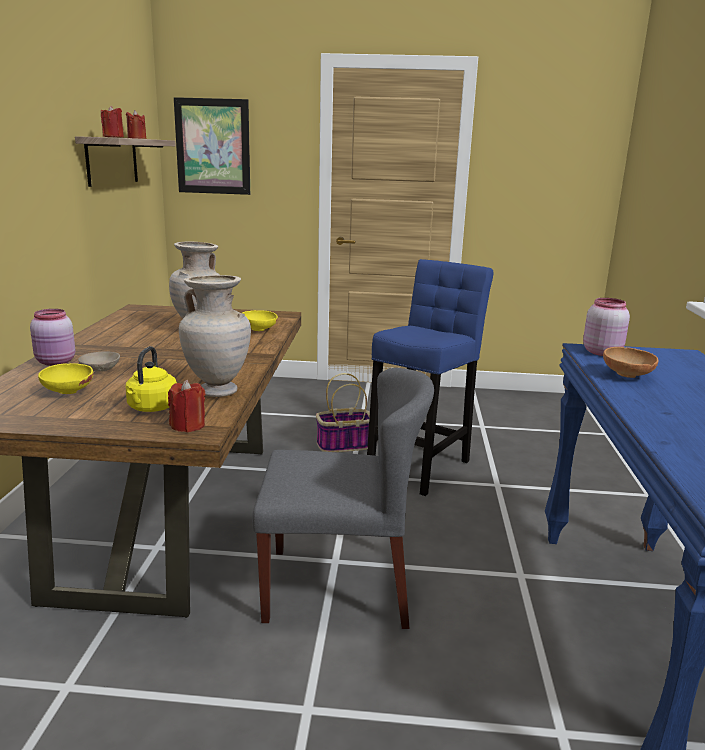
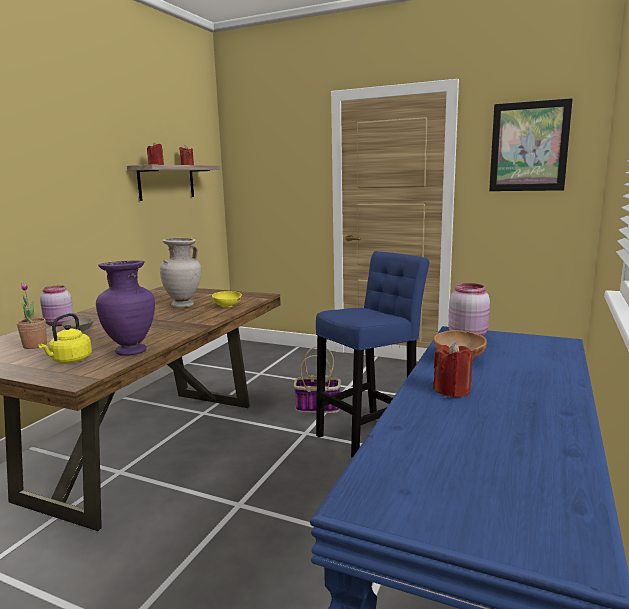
camera: 20 degrees right, 5 degrees down
(68, 393) = (35, 345): yellow bowl -> potted plant
(188, 426) = (74, 375): red candle -> red candle (452, 390)
(213, 146) = (256, 169): picture -> picture (529, 147)
(218, 391) = (132, 351): beige vase -> purple vase
(339, 586) = (226, 527): grey chair -> none

